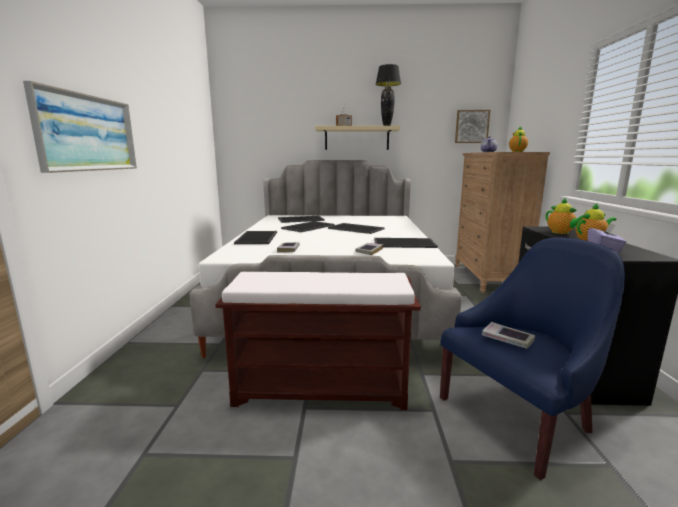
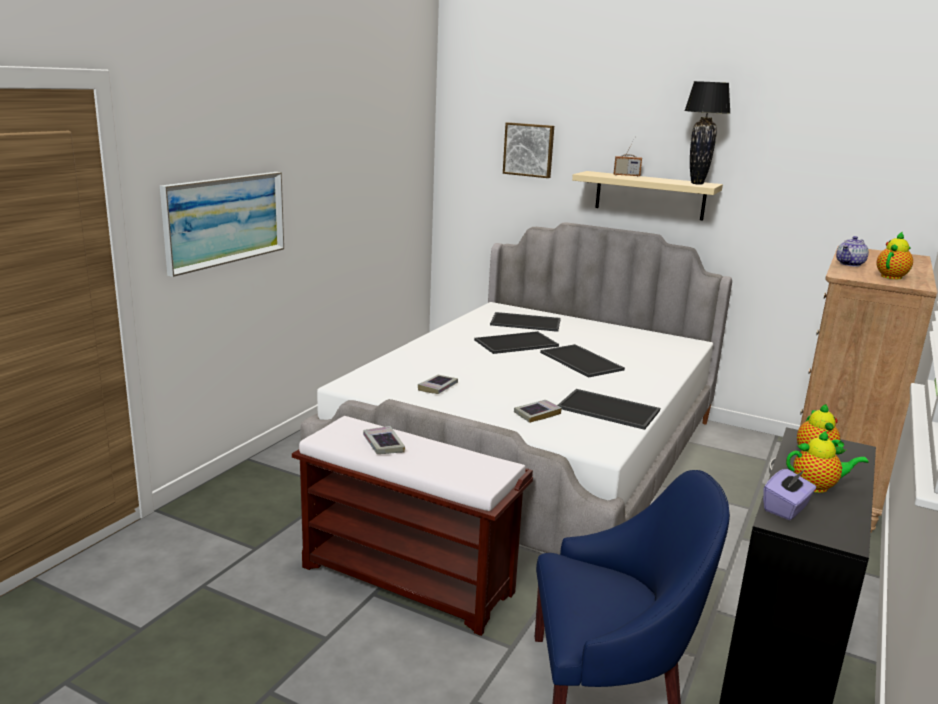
camera: 25 degrees right, 5 degrees up
(258, 238) = (423, 355): tray -> none
(471, 126) = (868, 197): picture -> picture (529, 150)
(507, 339) = (585, 587): book -> book (383, 444)

